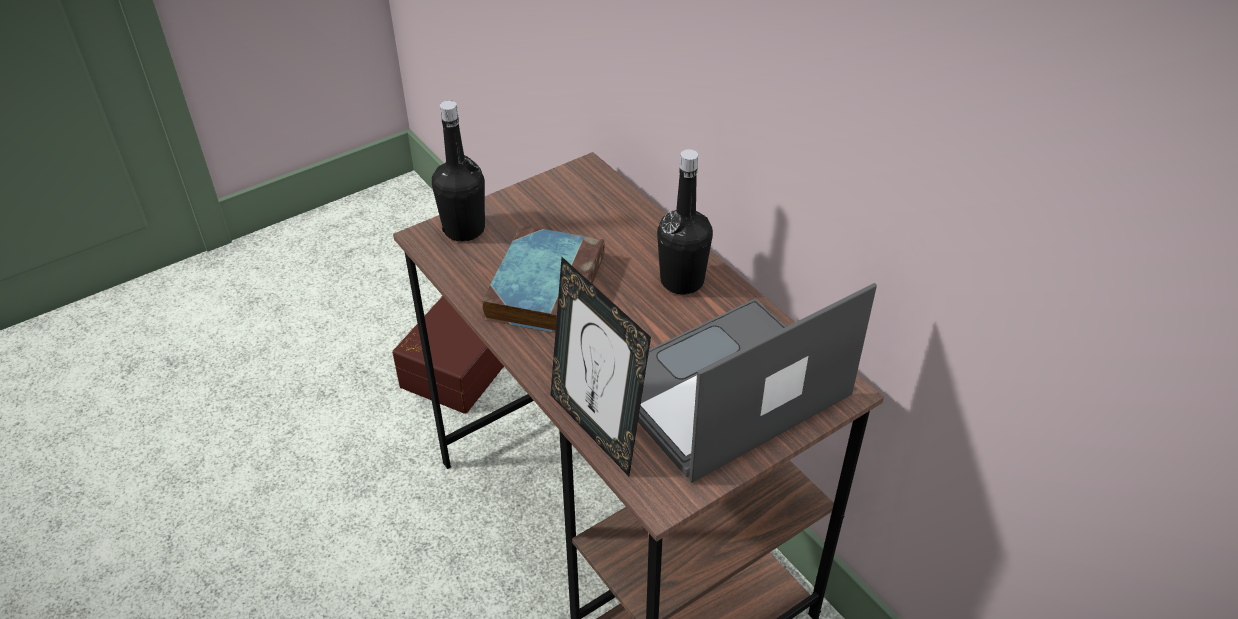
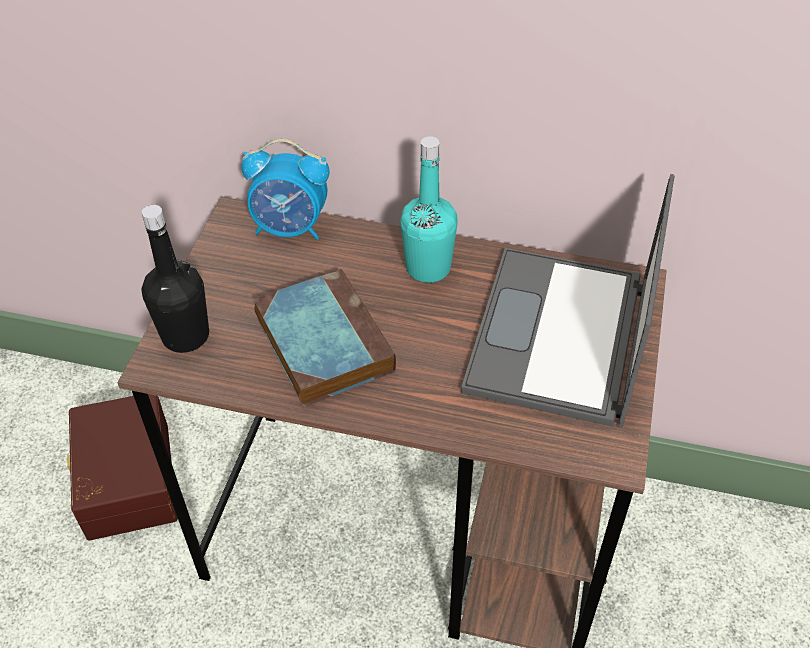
camera: 40 degrees left, 5 degrees up
(597, 429) = (506, 436): picture frame -> none
(614, 198) = (291, 228): none -> alarm clock
(682, 281) = (428, 268): black bottle -> turquoise bottle

